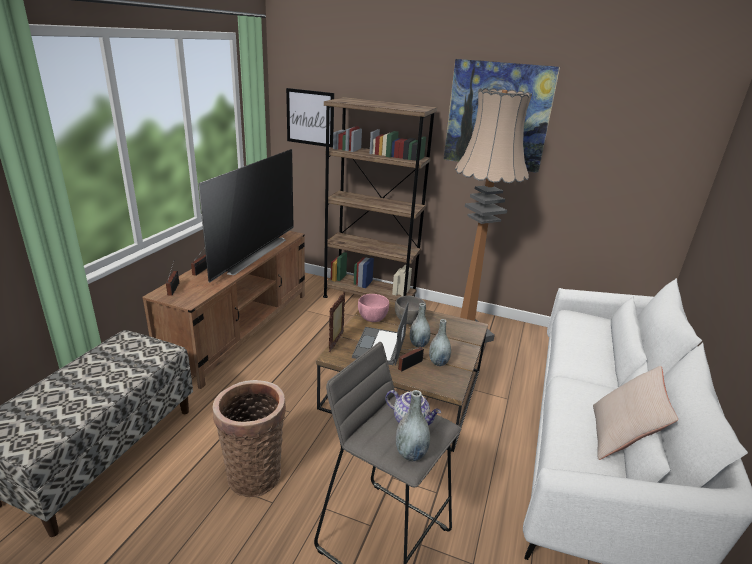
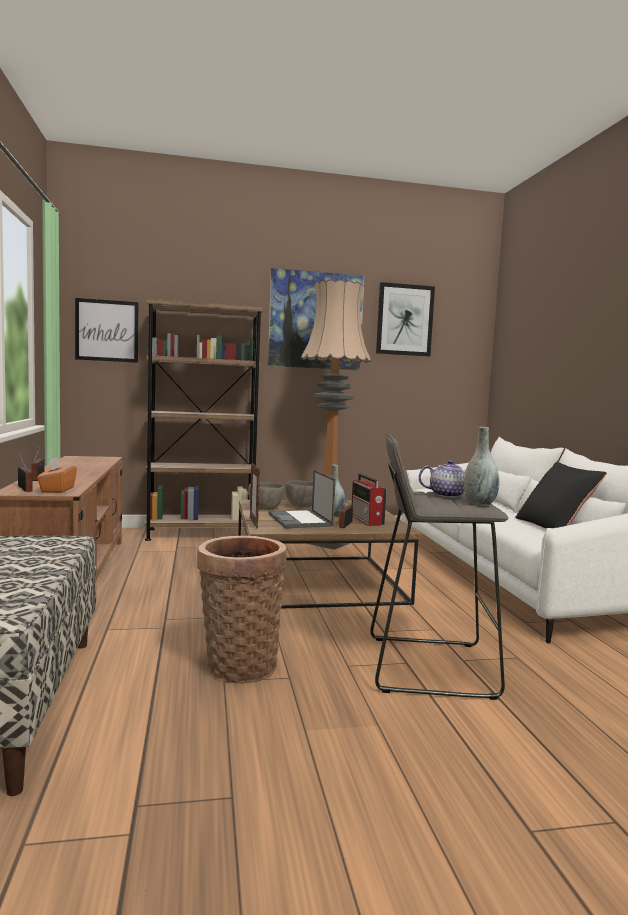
camera: 30 degrees left, 20 degrees down
(188, 296) = (57, 490): none -> orange tissue box
(251, 253) = (82, 467): television -> none
(372, 318) = (264, 509): pink bowl -> grey bowl
(438, 362) = (367, 520): grey vase -> radio
(602, 120) = (404, 320): none -> picture
(620, 437) = (555, 526): beige pillow -> black pillow

